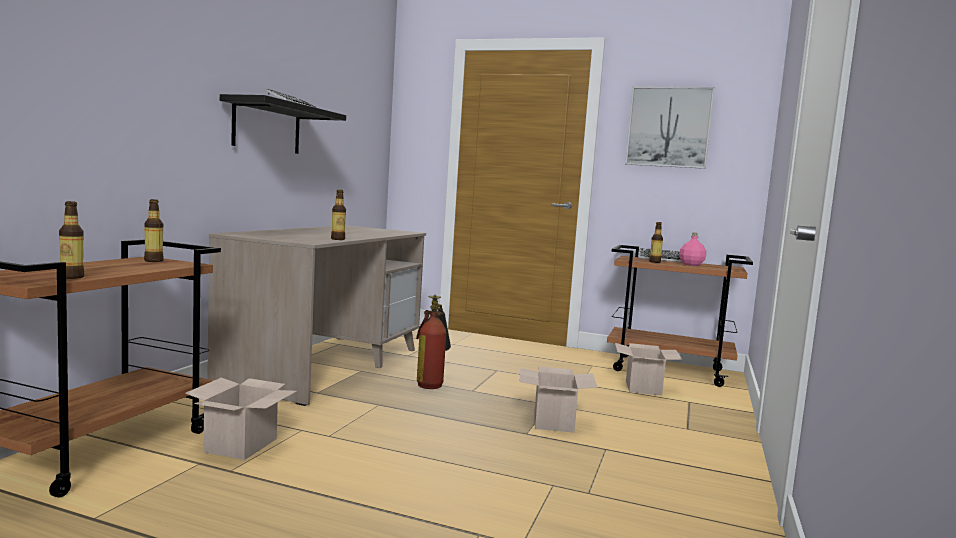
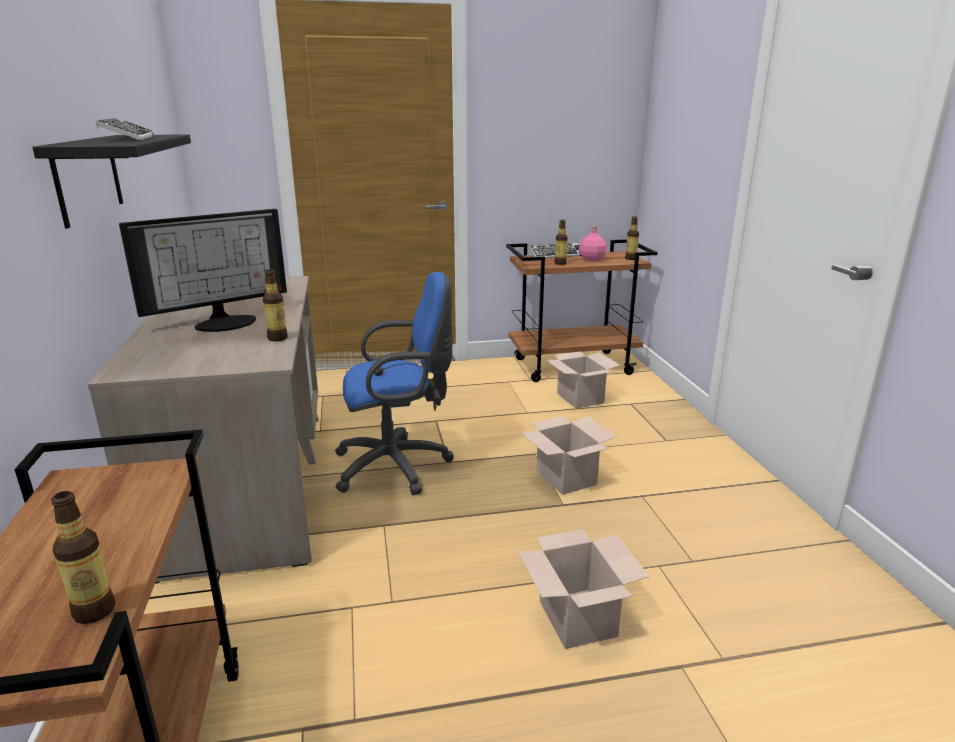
camera: 30 degrees left, 15 degrees up
(153, 261) = (99, 485): bottle -> bottle (630, 259)
(241, 446) = (316, 671): cardboard box -> cardboard box (579, 619)
(327, 233) = (225, 322): none -> monitor
(433, 383) = (398, 466): fire extinguisher -> blue office chair
(668, 127) = (546, 104): picture -> none

